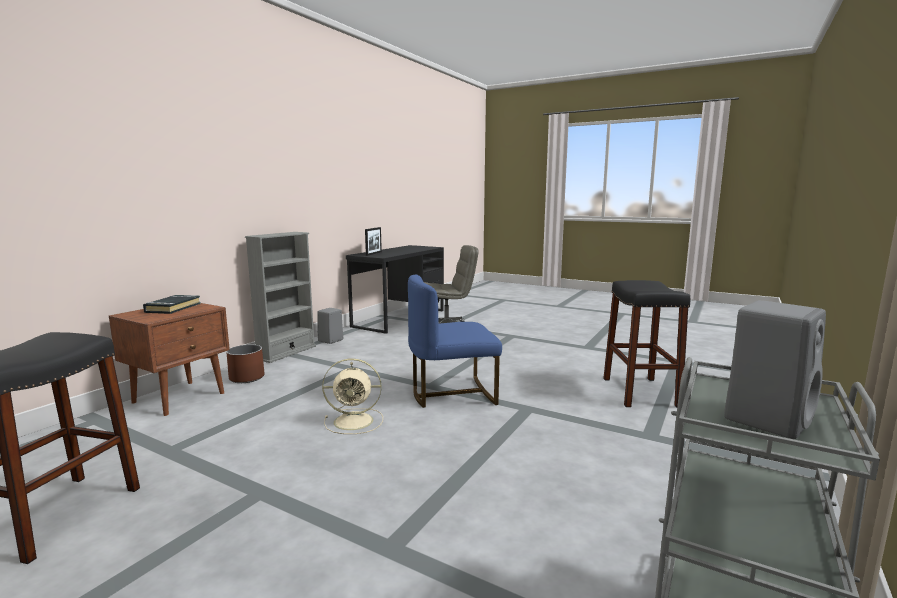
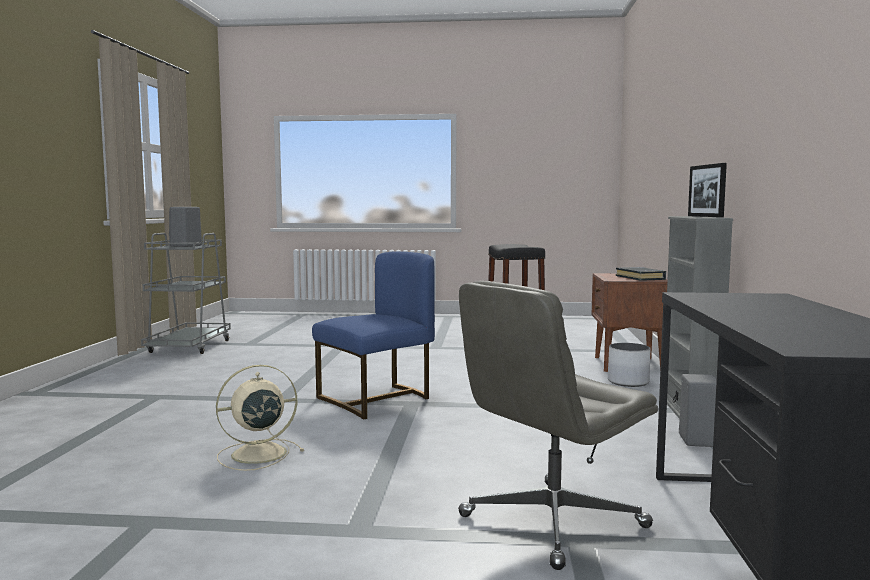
camera: 155 degrees right, 5 degrees down
(247, 378) = (628, 382): brown planter -> white planter
(355, 421) = (440, 372): beige fan -> beige fan (256, 454)
(373, 253) = (761, 300): picture frame -> picture frame (705, 216)
(639, 392) = (120, 435): black stool -> none

